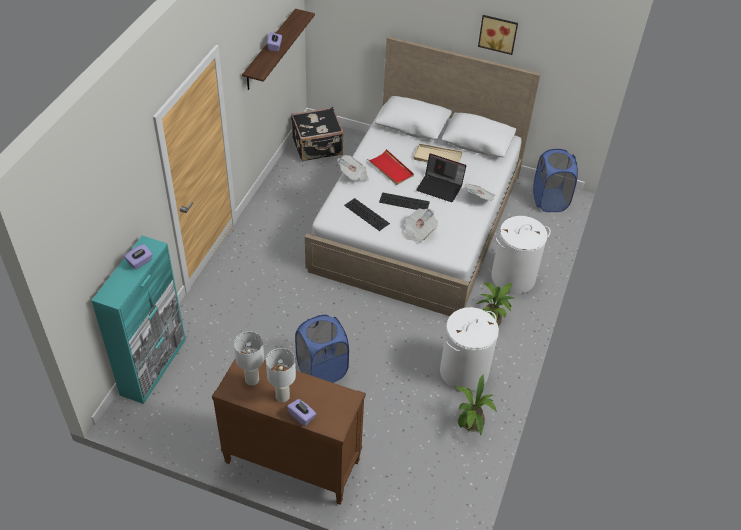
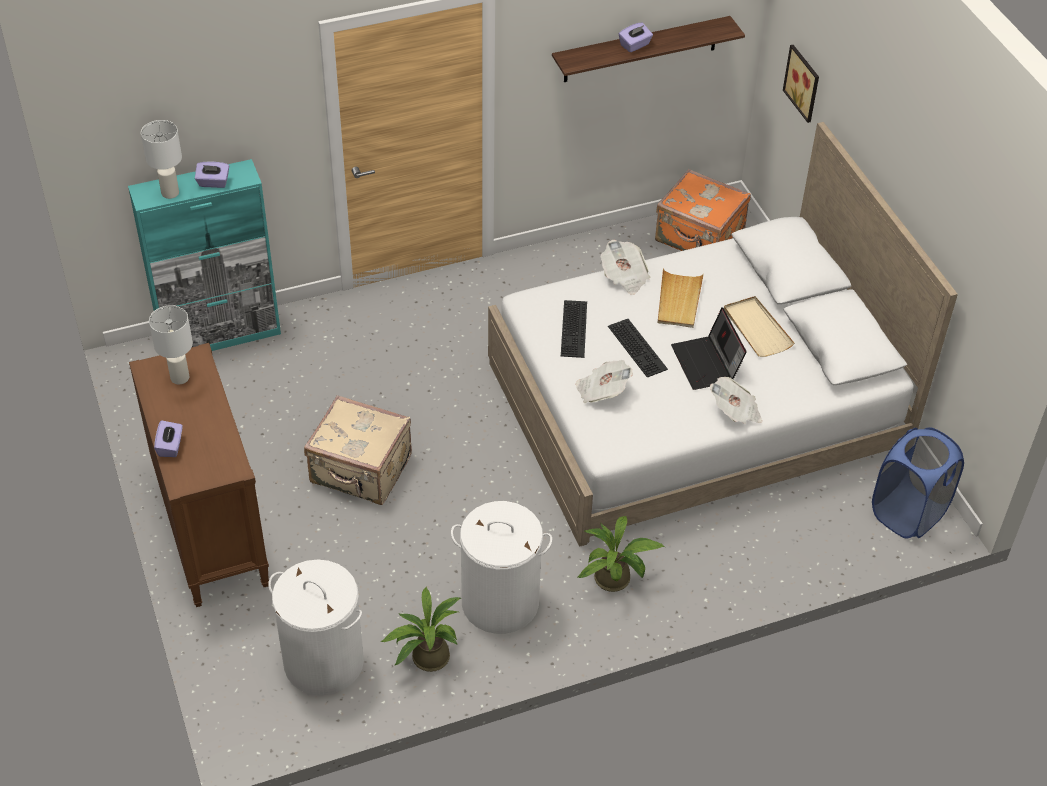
camera: 50 degrees right, 0 degrees up
(282, 397) = (181, 415): white table lamp -> white table lamp (169, 193)
(318, 147) = (699, 238): black suitcase -> orange suitcase
(322, 370) = (361, 471): blue laundry basket -> beige suitcase
(390, 169) = (678, 301): red tray -> beige tray
(498, 33) = (930, 196): picture -> picture (804, 82)
(513, 277) = (714, 558): white laundry basket -> white laundry basket (323, 662)

